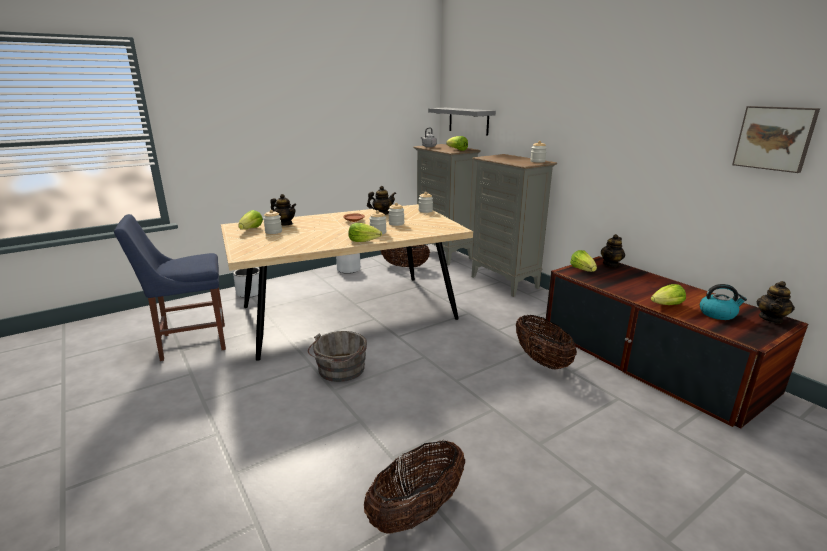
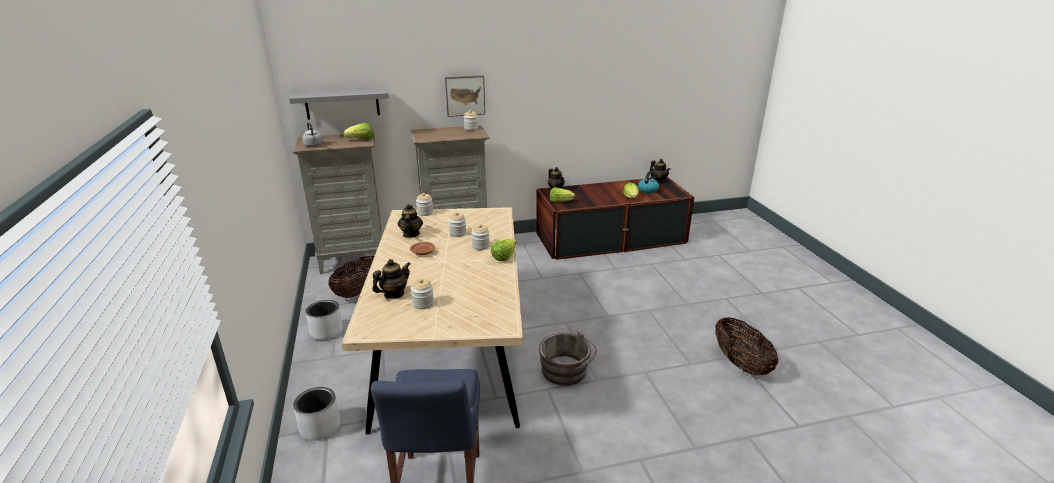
camera: 70 degrees left, 5 degrees up
(251, 229) = (397, 319): lettuce -> none
(541, 360) = (597, 274): basket -> none
(774, 138) = (635, 80): picture -> picture (465, 95)

